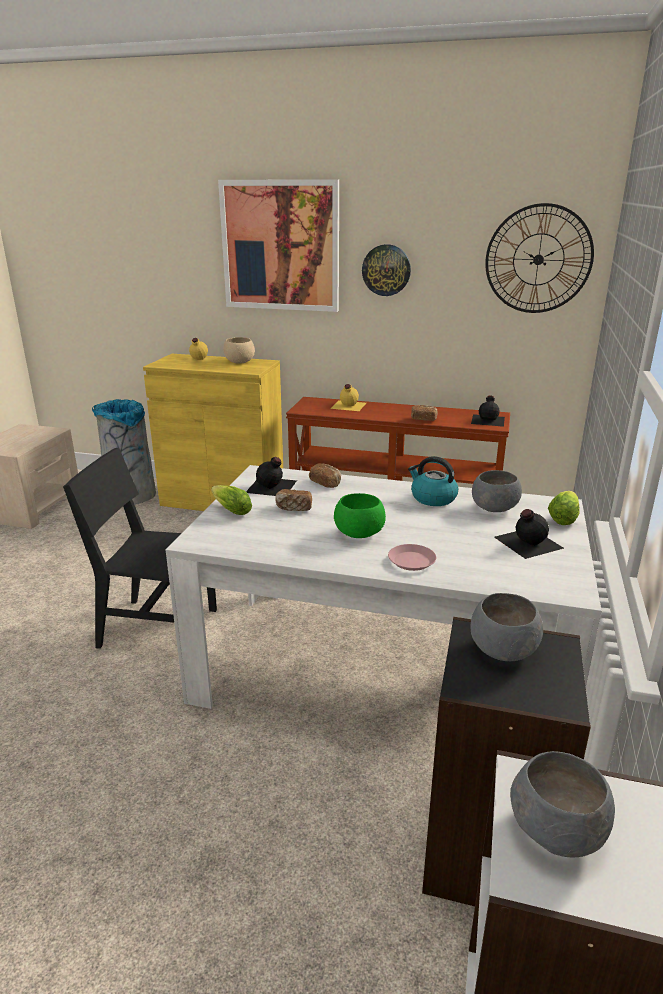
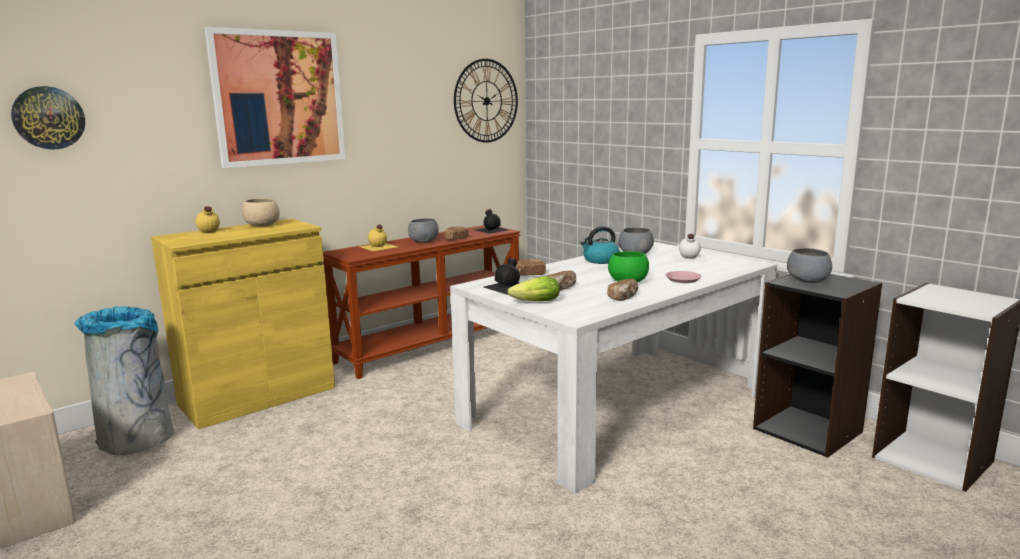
camera: 55 degrees left, 10 degrees down
(158, 627) = (443, 481): black chair -> none
(292, 546) = (623, 297): none -> bread
(386, 270) = (381, 116): wall clock -> wall clock (48, 118)
(527, 542) = (688, 258): black bottle -> white bottle
(556, 828) = (952, 301): grey bowl -> grey bowl (423, 241)
(564, 517) = (668, 247): lettuce -> none

